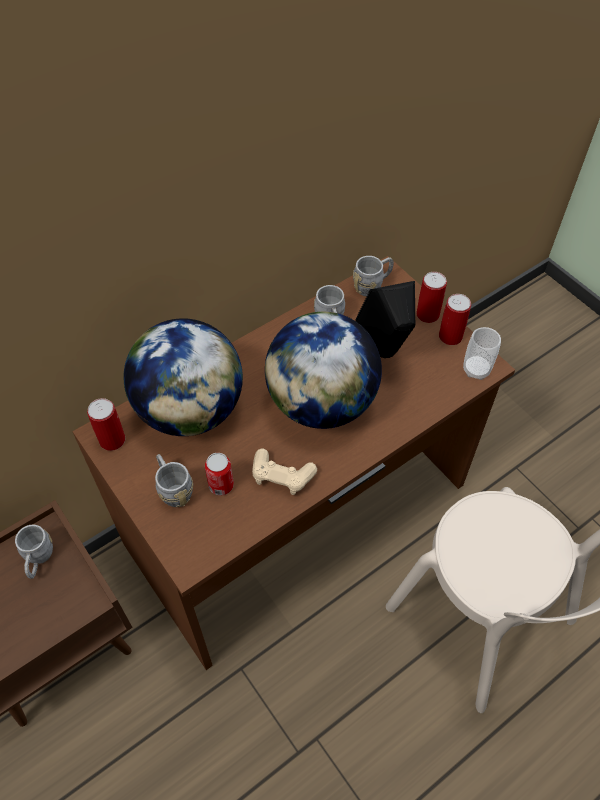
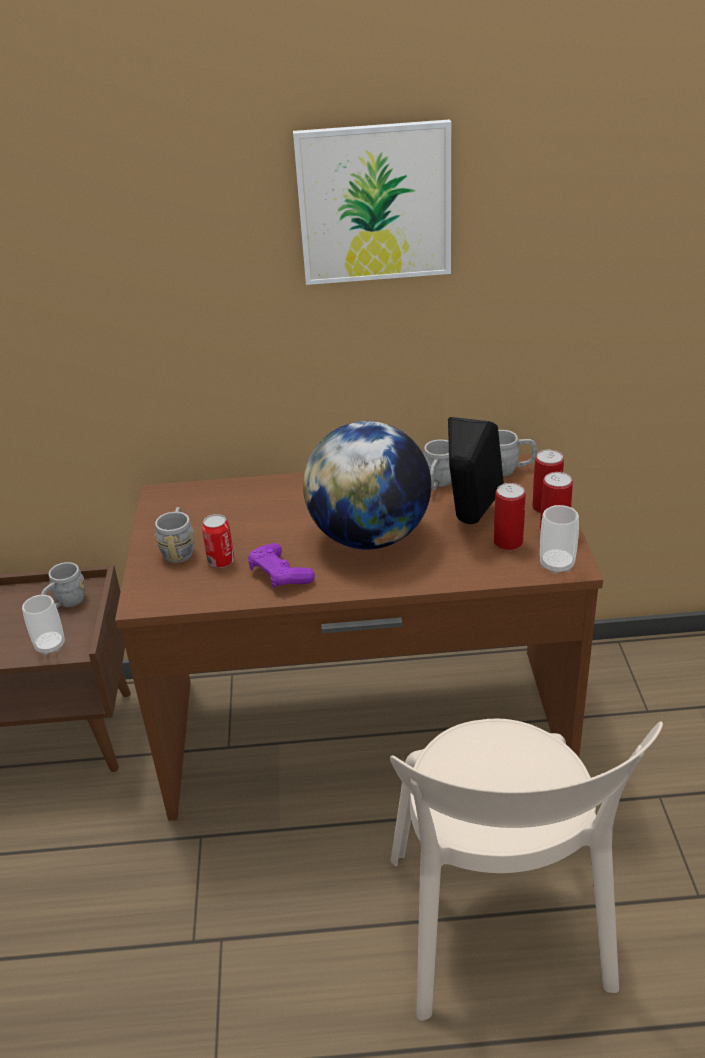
camera: 35 degrees right, 20 degrees down
(63, 610) = (50, 646): none -> cup
(112, 440) = (165, 500): can -> can (508, 542)
(190, 410) = (248, 503): globe -> none
(256, 106) = (374, 203): none -> picture
(282, 476) = (279, 575): beige game controller -> purple game controller

